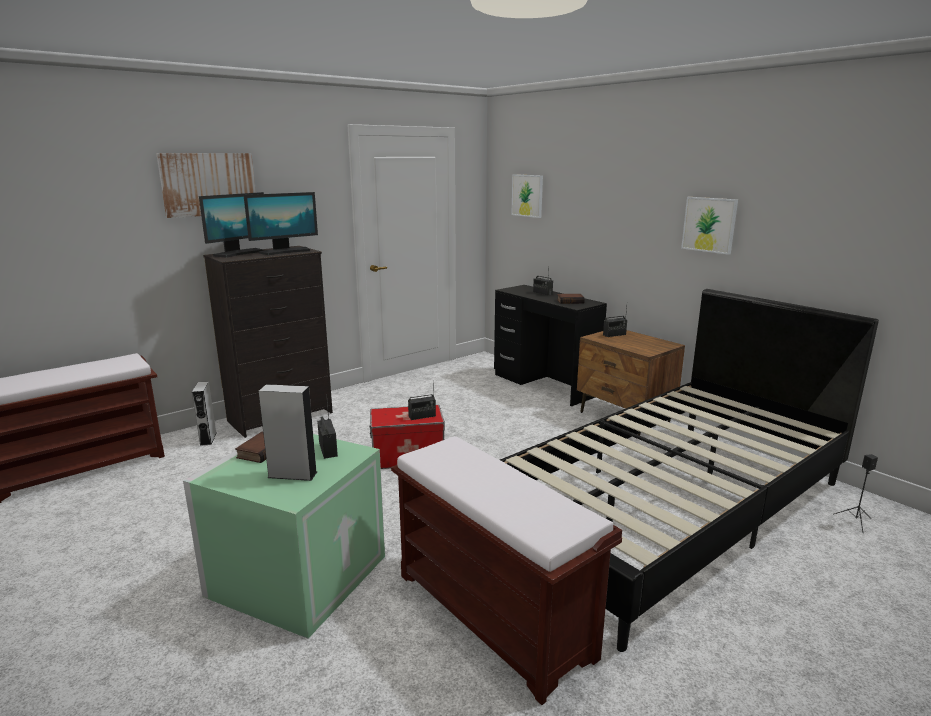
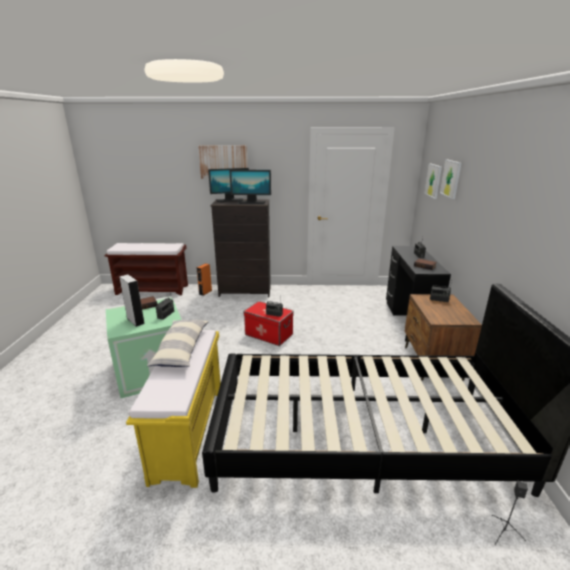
camera: 40 degrees right, 5 degrees up
(208, 439) = (205, 292): grey speaker -> orange speaker
(463, 471) = (181, 349): none -> pillow
(494, 615) = (189, 434): brown bench -> yellow bench
(709, 224) = (513, 228): picture -> picture (451, 178)

